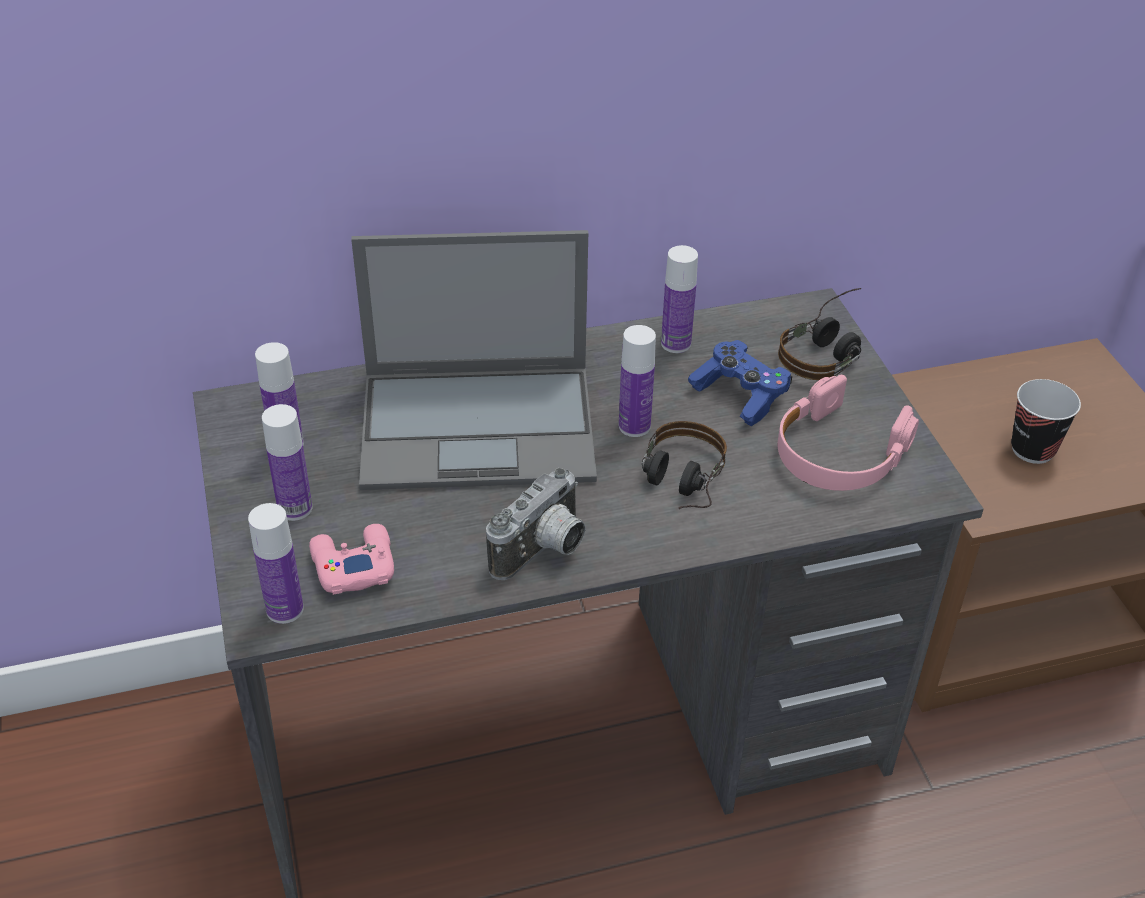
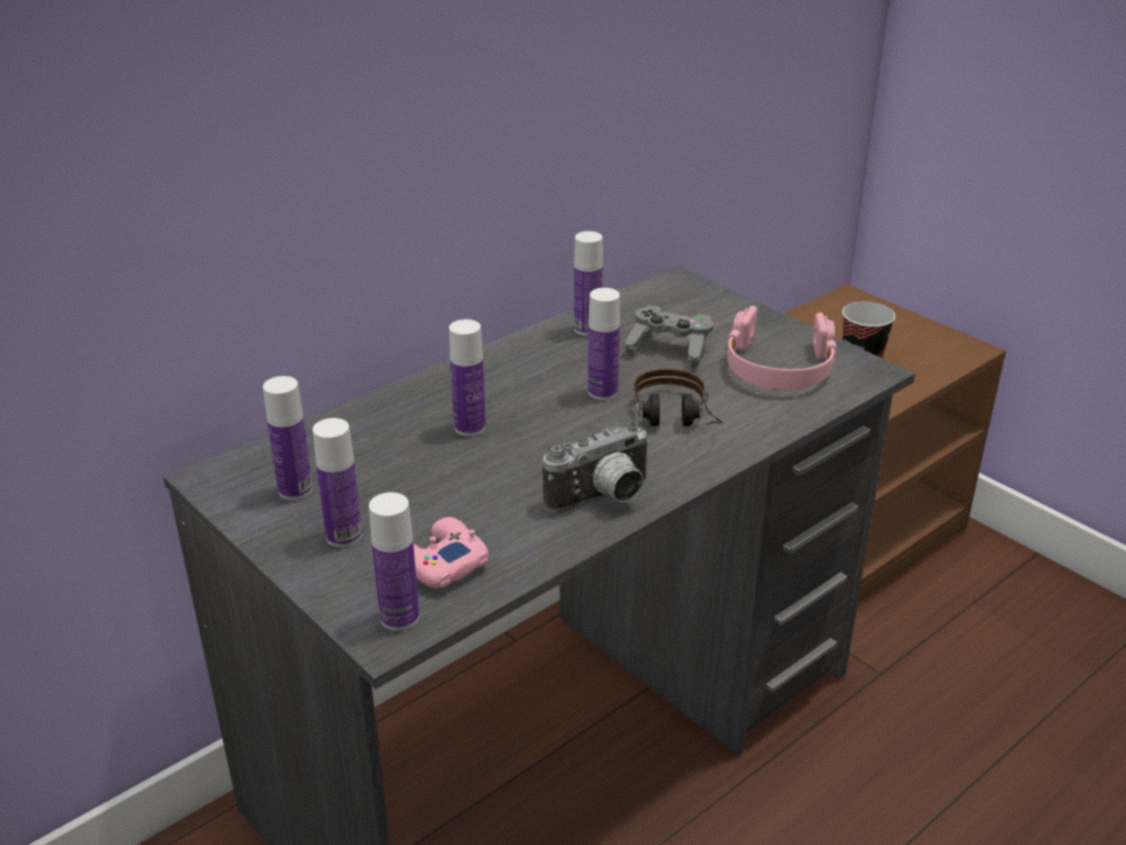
camera: 25 degrees left, 10 degrees down
(481, 426) = (469, 427): laptop -> bottle
(544, 551) = (603, 500): camera -> camera turned 45 degrees clockwise
(740, 395) = (669, 349): blue game controller -> grey game controller
(828, 350) = (711, 304): headphones -> none

